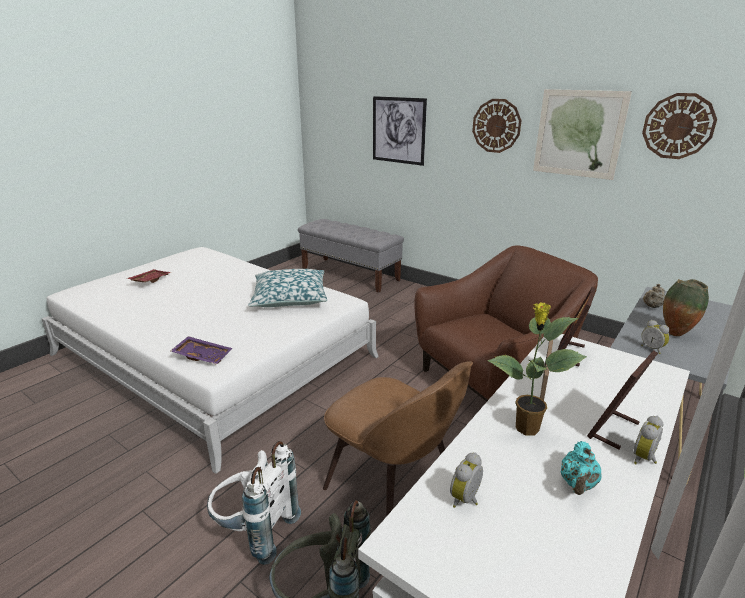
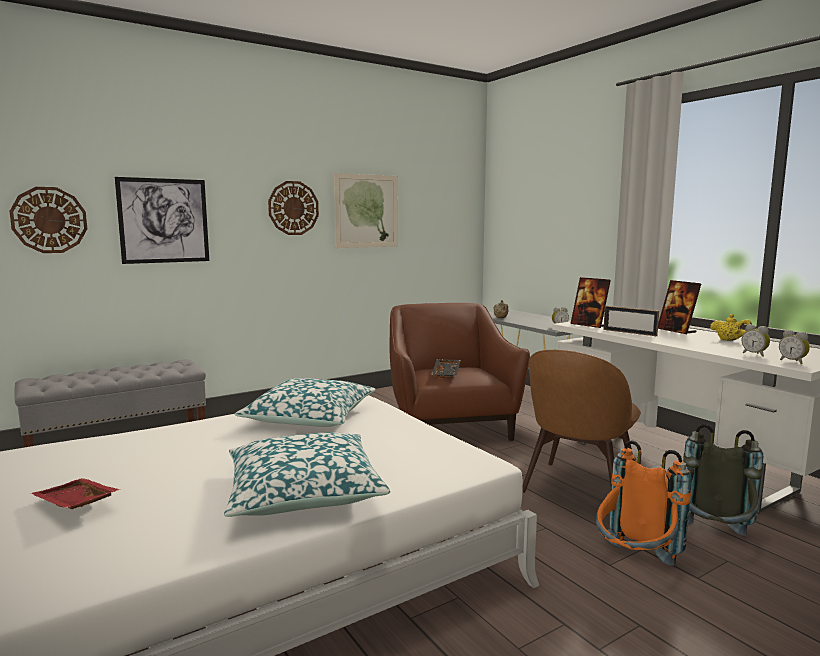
camera: 70 degrees left, 15 degrees down
(164, 322) = (303, 491): none -> pillow
(203, 356) = (439, 467): purple tray -> none
(255, 532) = (634, 565): white backpack -> orange backpack
(393, 486) = (578, 490): brown chair -> brown chair turned 150 degrees clockwise
(474, 327) = (447, 373): none -> black tray
(526, 429) = (680, 340): potted plant -> none
(577, 484) = (729, 340): turquoise teapot -> yellow teapot
(645, 459) = (702, 331): alarm clock -> alarm clock (793, 361)
(675, 333) = (541, 321): vase -> none
(678, 126) = (428, 201): wall clock -> wall clock (49, 220)

